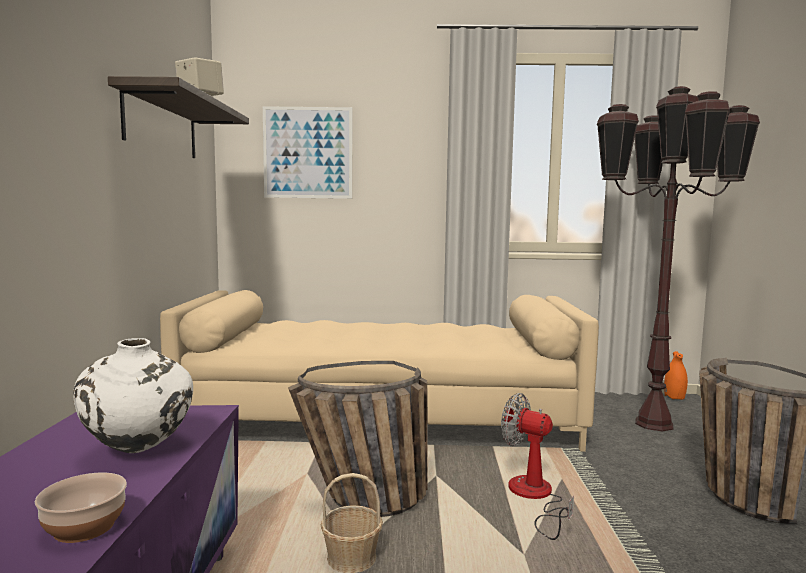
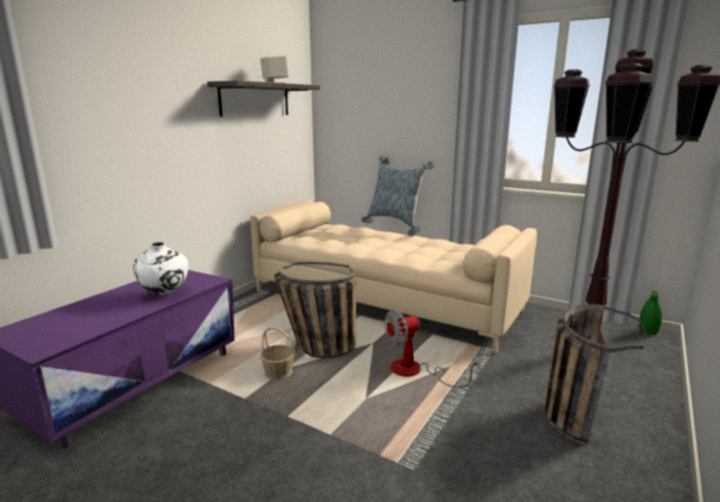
camera: 30 degrees right, 10 degrees up
(83, 528) = (112, 321): bowl -> none
(308, 153) = (366, 105): picture -> none
(368, 318) = (396, 228): none -> pillow
(534, 497) = (416, 372): fan -> fan turned 90 degrees counterclockwise
(674, 397) = (648, 331): orange vase -> green vase

